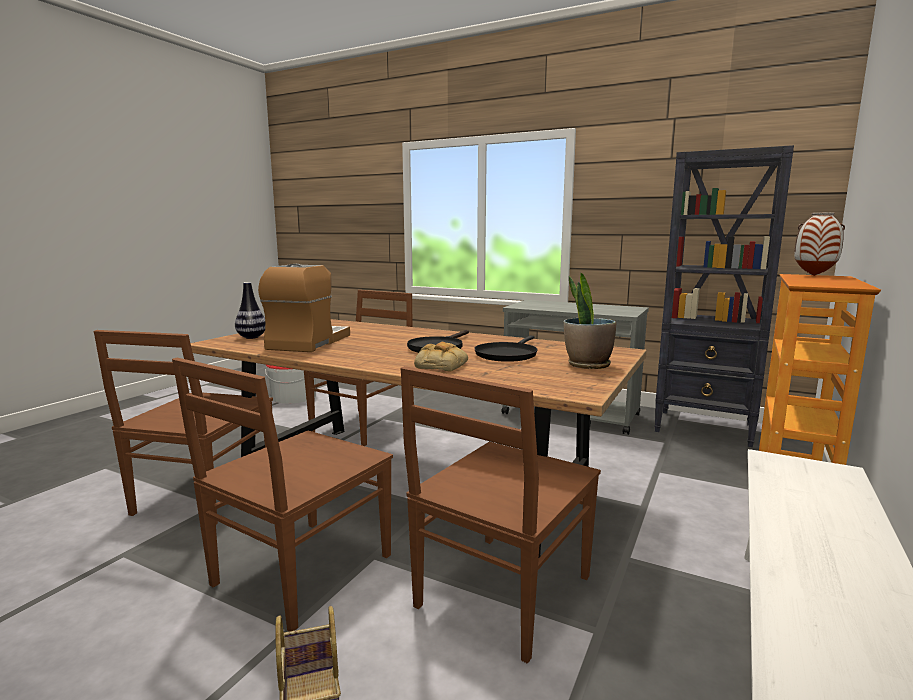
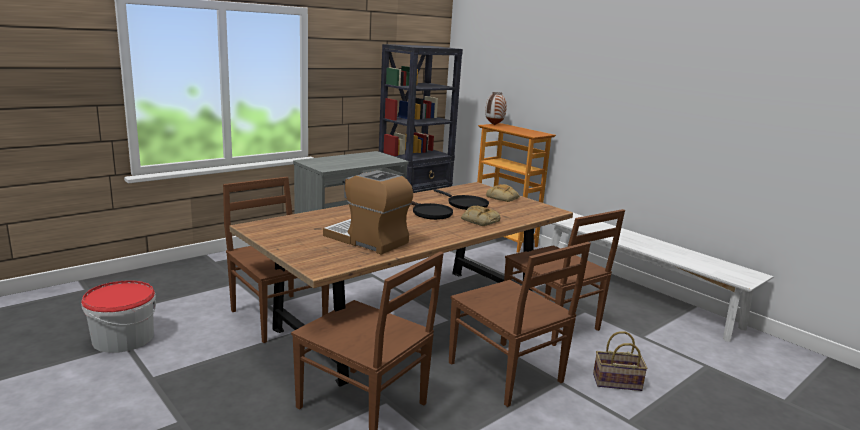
camera: 70 degrees left, 5 degrees up
(251, 337) = (315, 255): vase -> none
(587, 365) = (503, 198): potted plant -> bread

